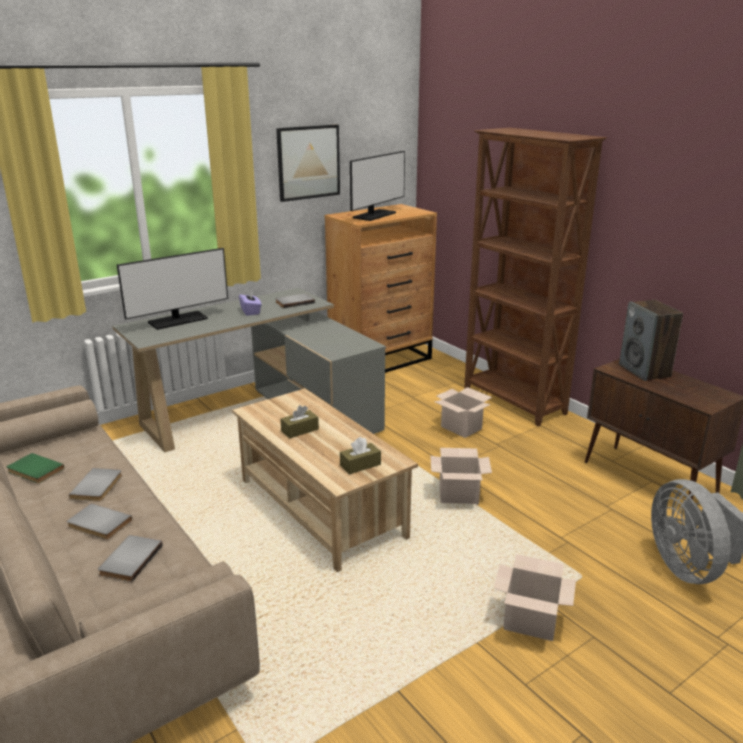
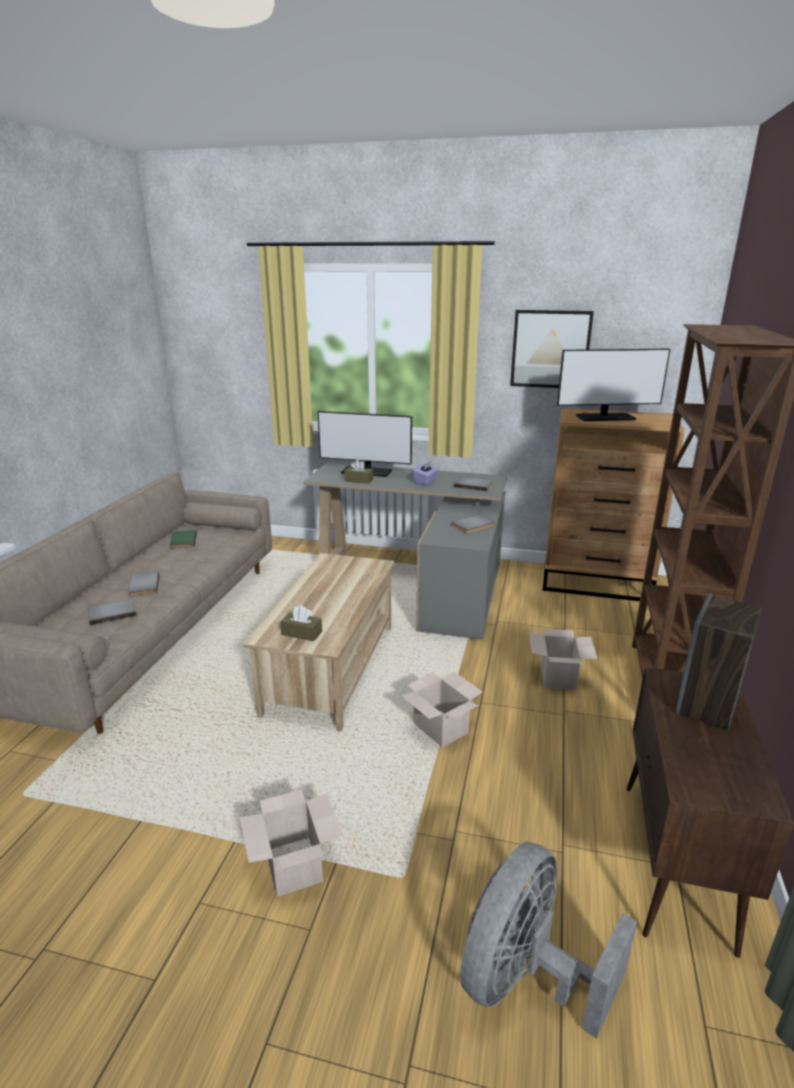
camera: 50 degrees right, 0 degrees up
(98, 486) = (184, 565): grey book -> grey book (474, 526)
(300, 430) = (323, 587): brown tissue box -> brown tissue box (359, 480)

